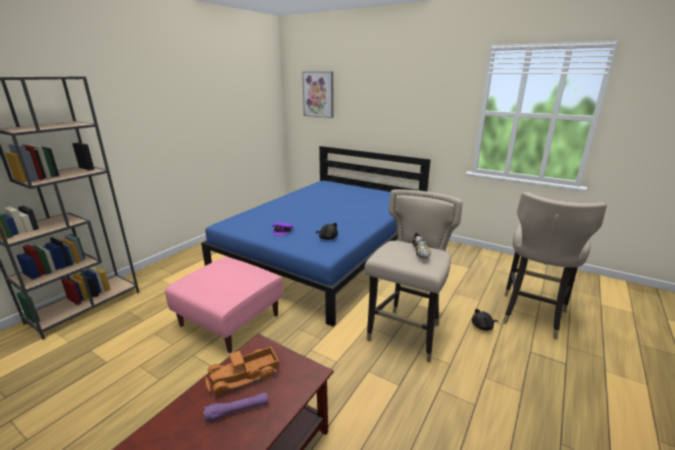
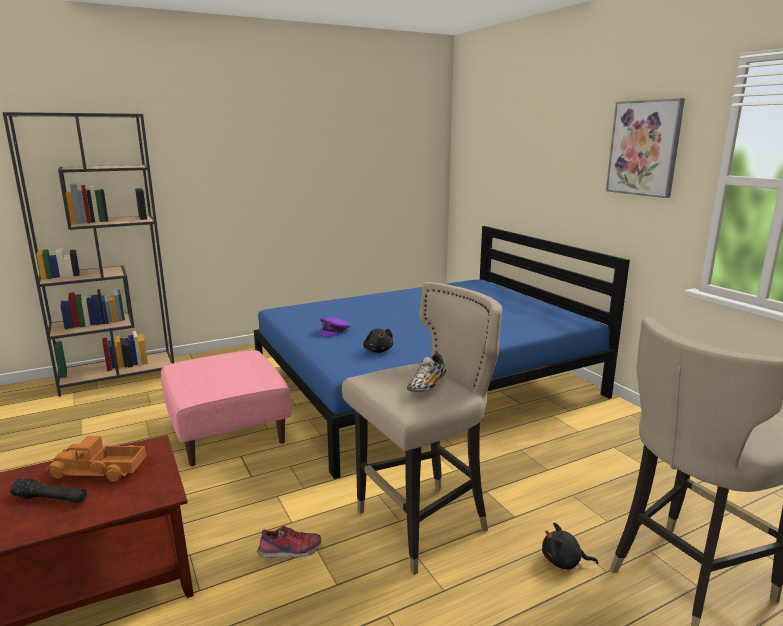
camera: 30 degrees right, 5 degrees down
(237, 411) = (50, 499): purple flashlight -> black flashlight
(318, 94) = (490, 147): picture -> picture (644, 148)
(354, 379) = (289, 551): none -> shoe

